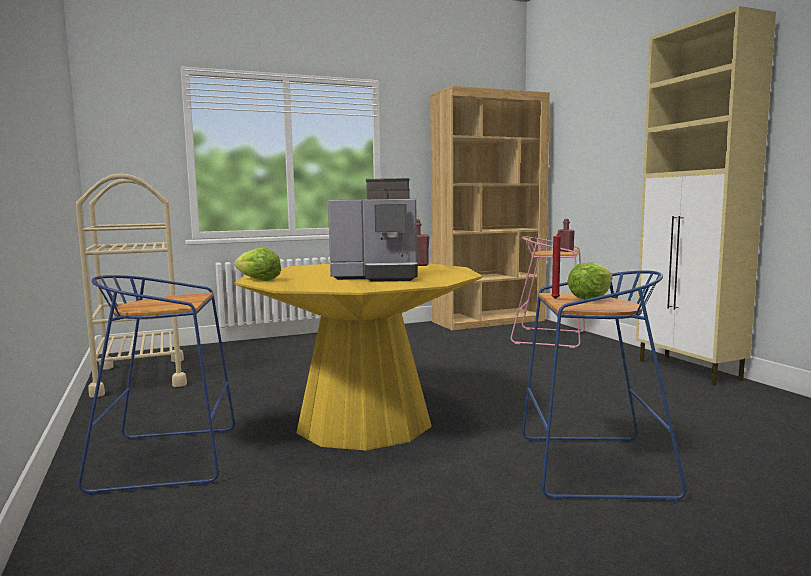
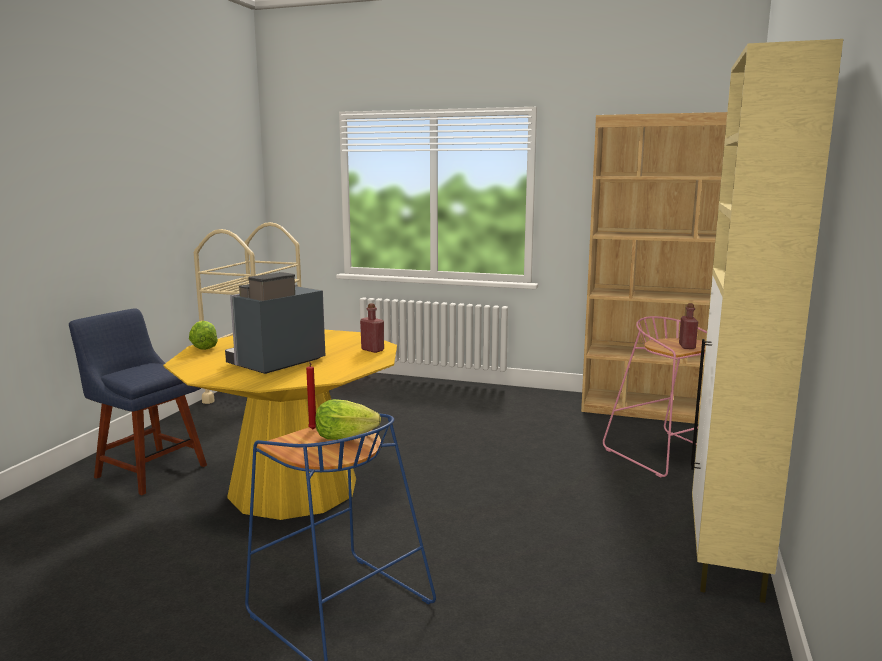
camera: 40 degrees right, 5 degrees up
(170, 458) = (148, 470): blue stool -> blue chair
(378, 277) = (275, 363): coffee machine -> coffee machine turned 90 degrees clockwise

